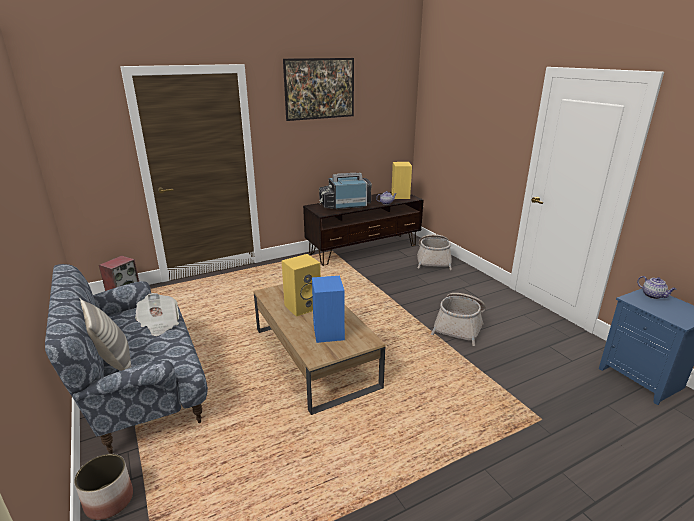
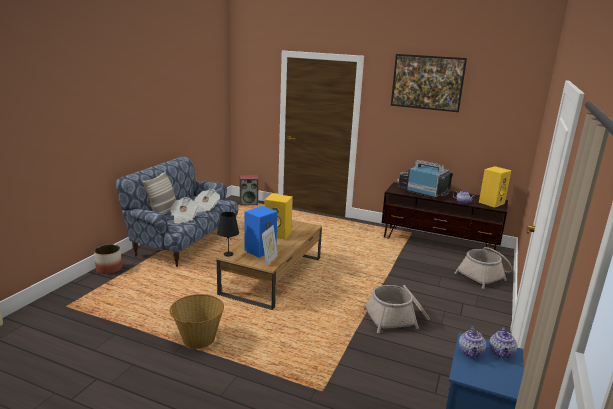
camera: 50 degrees right, 5 degrees down
(162, 351) = (183, 218): none -> newspaper
(312, 357) = (228, 254): none -> black table lamp
(357, 335) = (269, 259): none -> picture frame
(392, 472) = (198, 339): none -> basket
(650, 306) = (471, 353): none -> teapot

